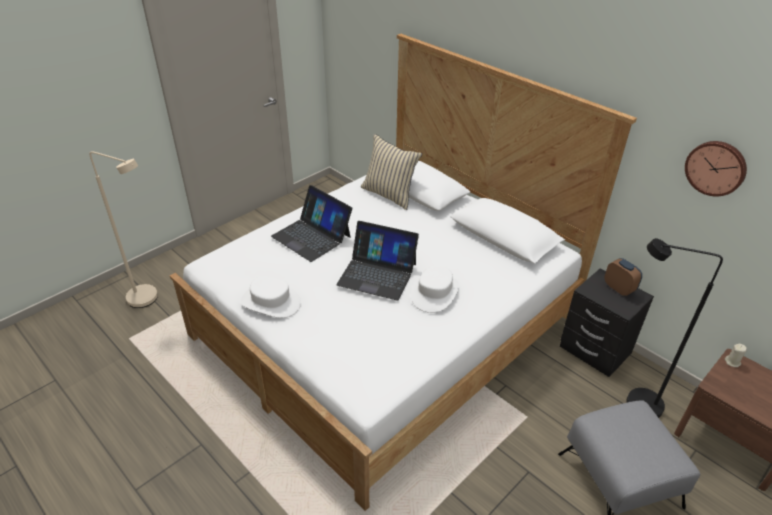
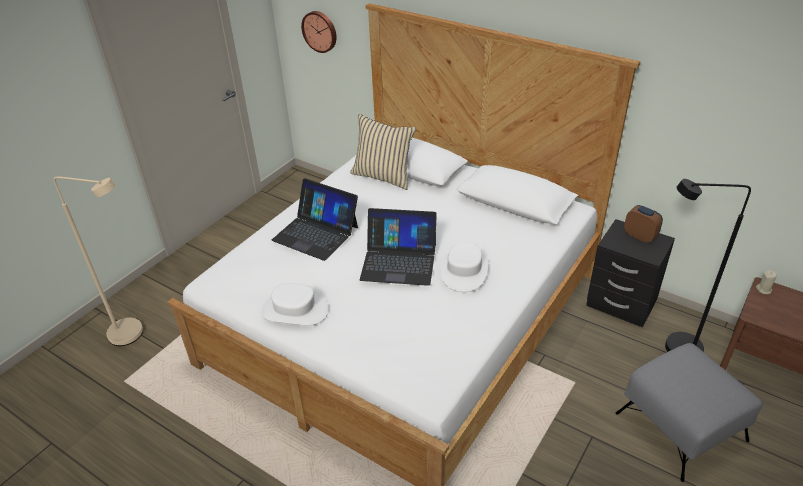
camera: 10 degrees left, 0 degrees up
(716, 167) = (726, 100): wall clock -> wall clock (320, 31)

